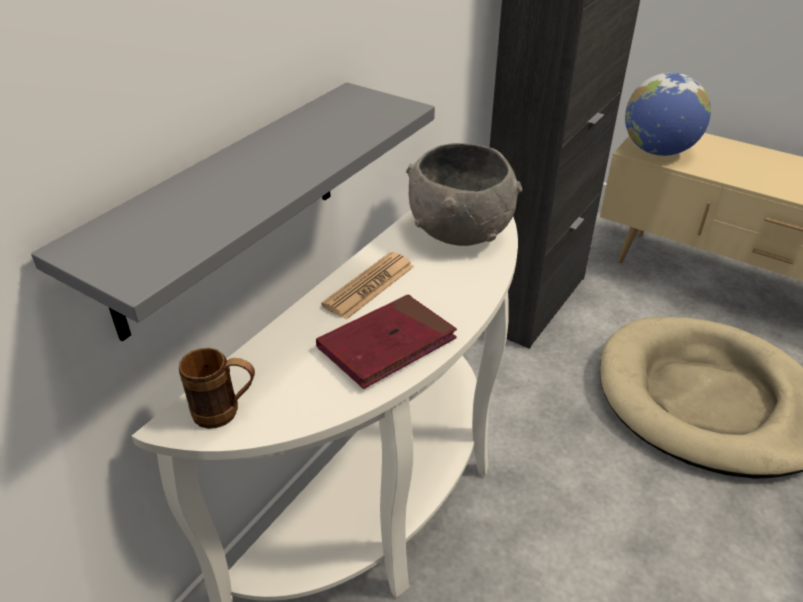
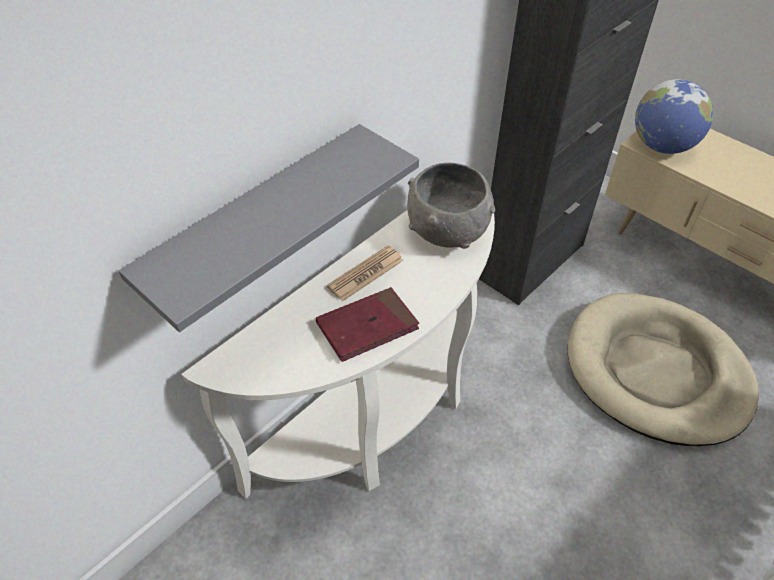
camera: 10 degrees right, 10 degrees up
(226, 413) = (245, 366): brown mug -> none

